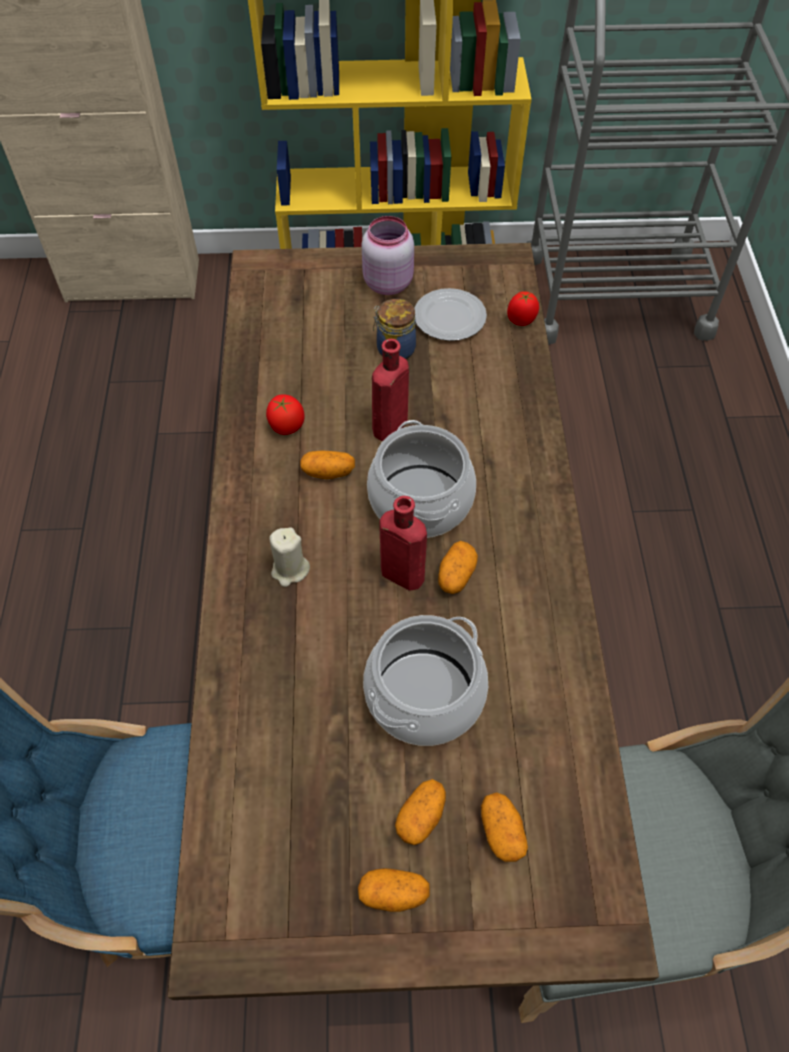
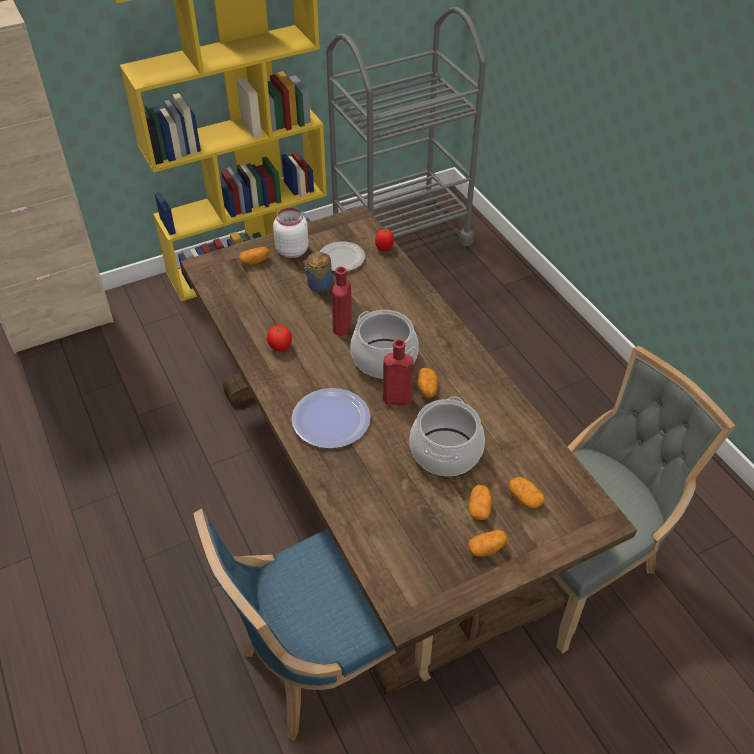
camera: 25 degrees left, 10 degrees down
(290, 570) = (331, 419): beige candle -> plate
(328, 472) = (321, 362): potato -> potato (255, 261)
(387, 282) = (291, 250): pink jar -> white jar

